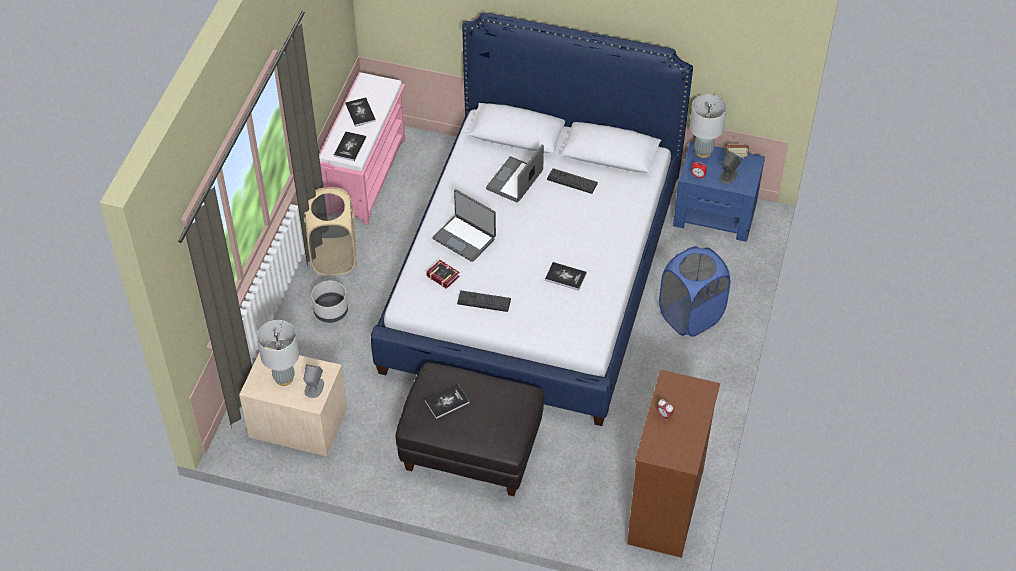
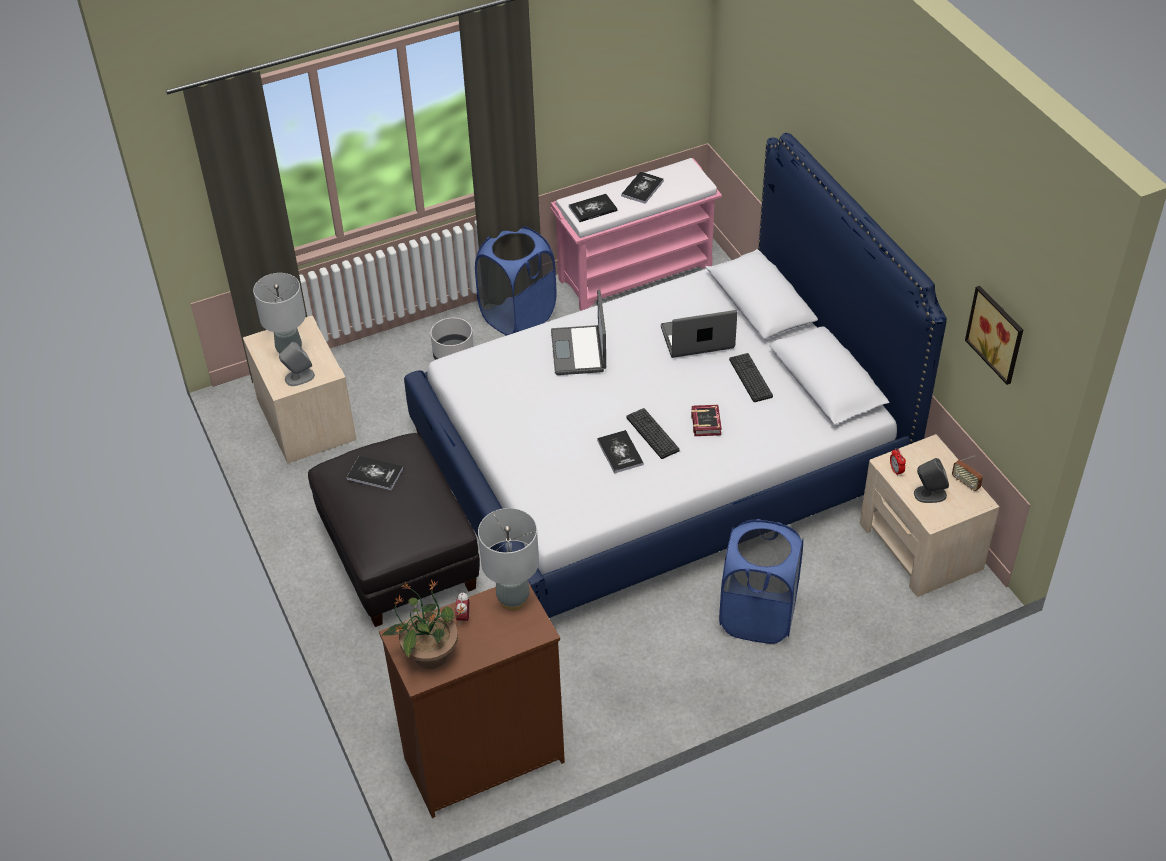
camera: 50 degrees right, 5 degrees down
(334, 256) = (518, 316): beige laundry basket -> blue laundry basket
(442, 275) = (515, 366): book -> book (707, 422)
(484, 301) = (517, 415): keyboard -> keyboard (652, 434)
(675, 447) = (429, 654): none -> potted plant
(703, 152) = (935, 453): grey table lamp -> grey table lamp (513, 599)
(715, 214) = (921, 546): blue nightstand -> beige nightstand
(737, 54) = (997, 333): none -> picture

